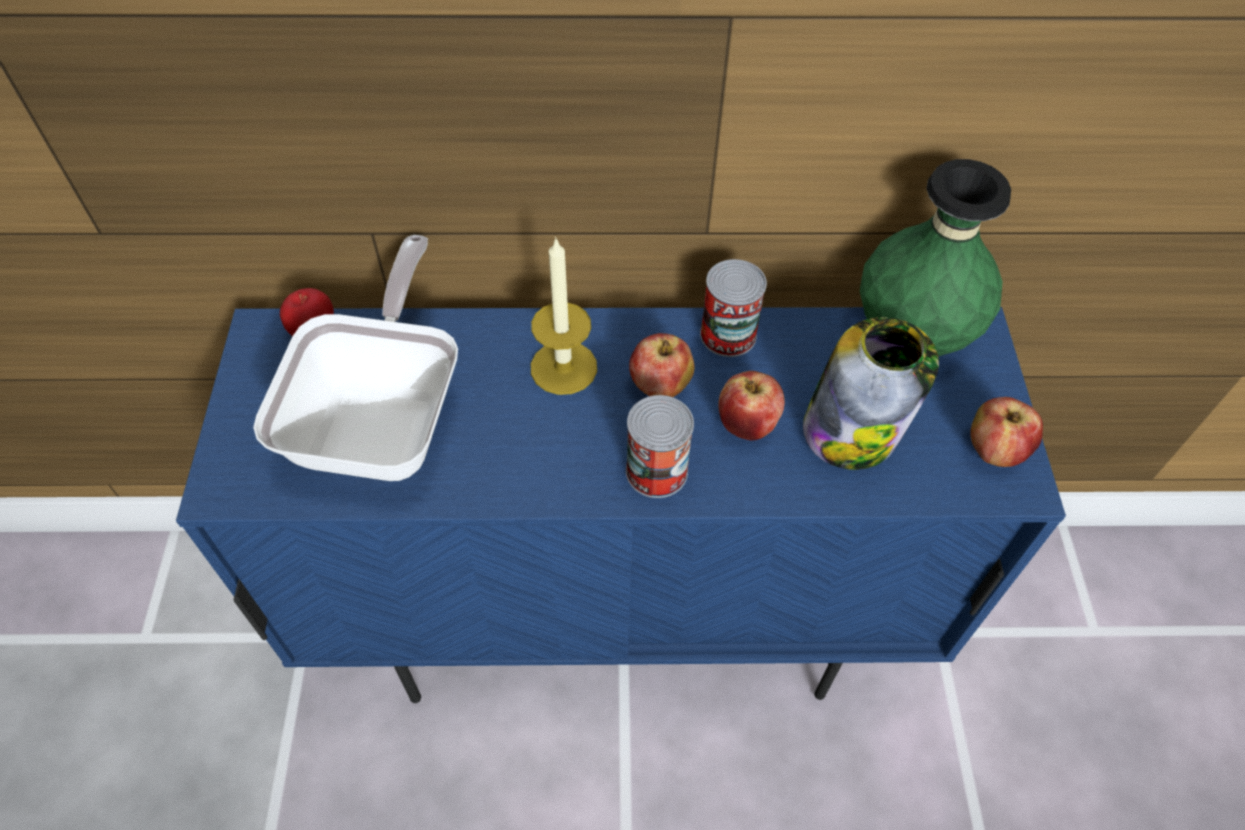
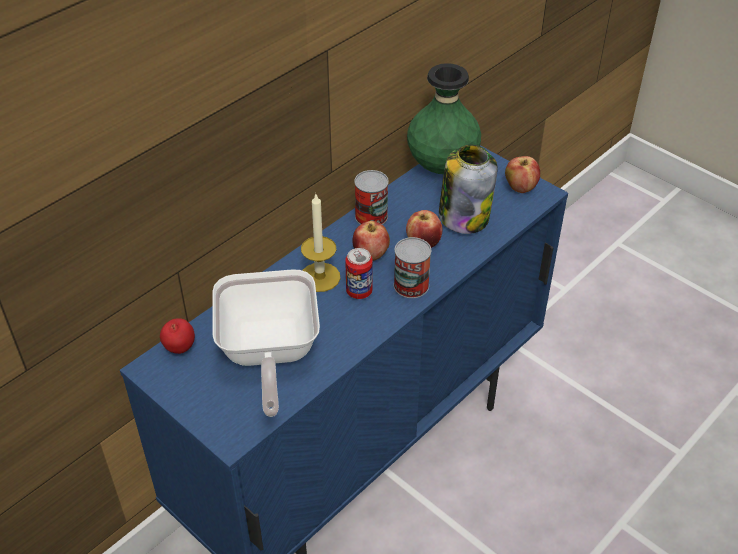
camera: 45 degrees left, 10 degrees down
(385, 418) = (268, 354): frying pan -> frying pan turned 150 degrees counterclockwise
(583, 425) = (359, 291): none -> can

